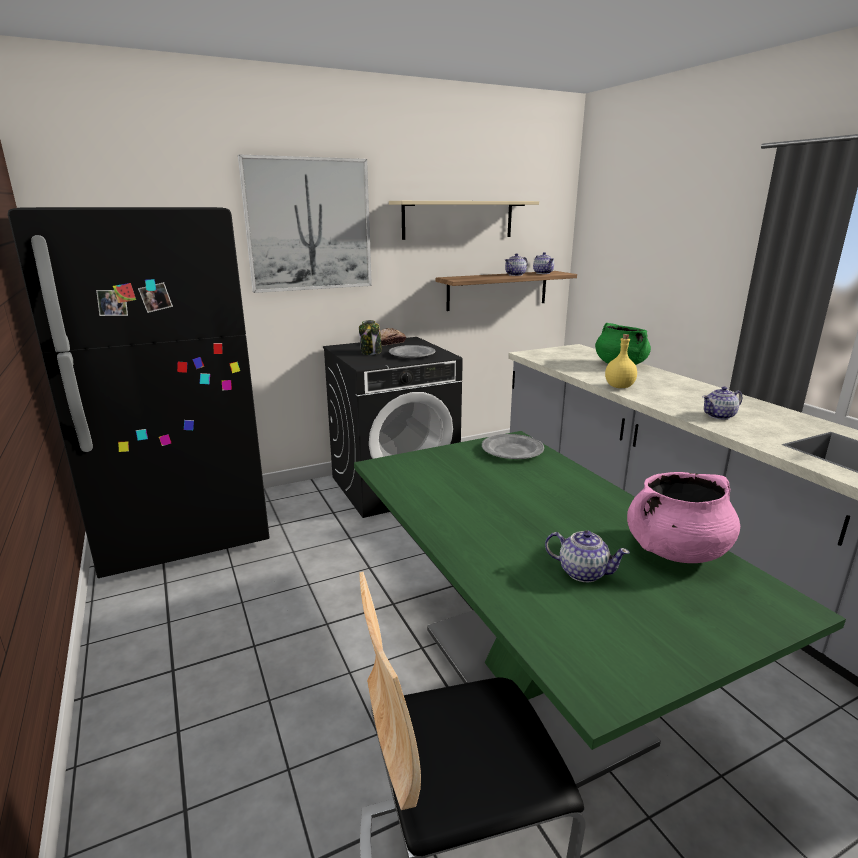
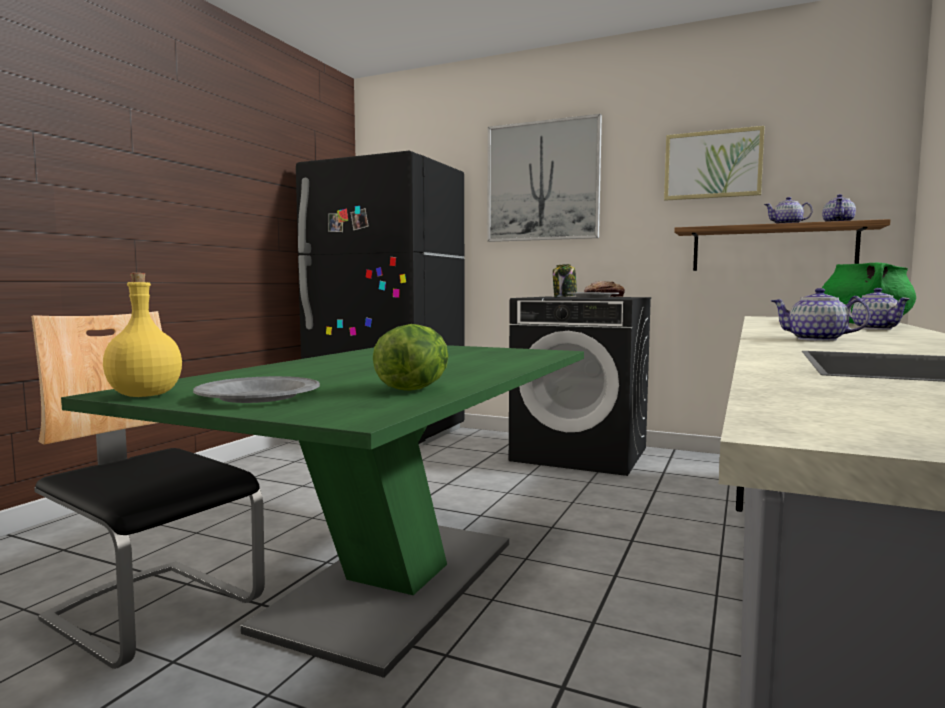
camera: 50 degrees right, 15 degrees down
(458, 219) = (712, 165): beige shelf -> picture
(512, 450) = (526, 353): grey plate -> grey plate (259, 396)
(582, 572) = (314, 378): teapot -> teapot (875, 328)
(619, 387) = (773, 327): yellow bottle -> yellow bottle (143, 395)
(675, 551) = (414, 389): pink cooking pot -> lettuce

